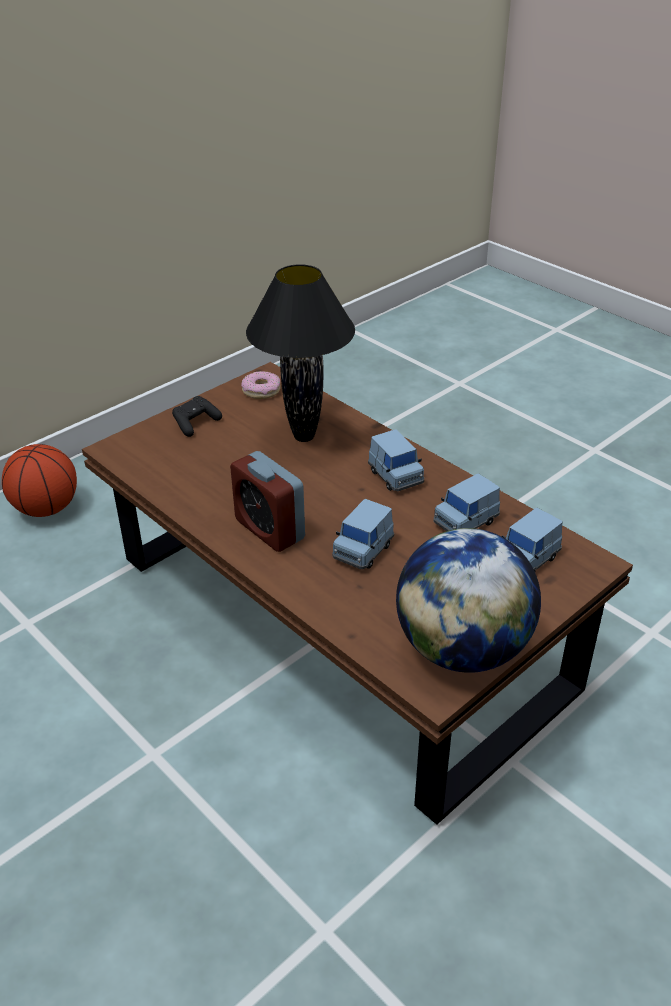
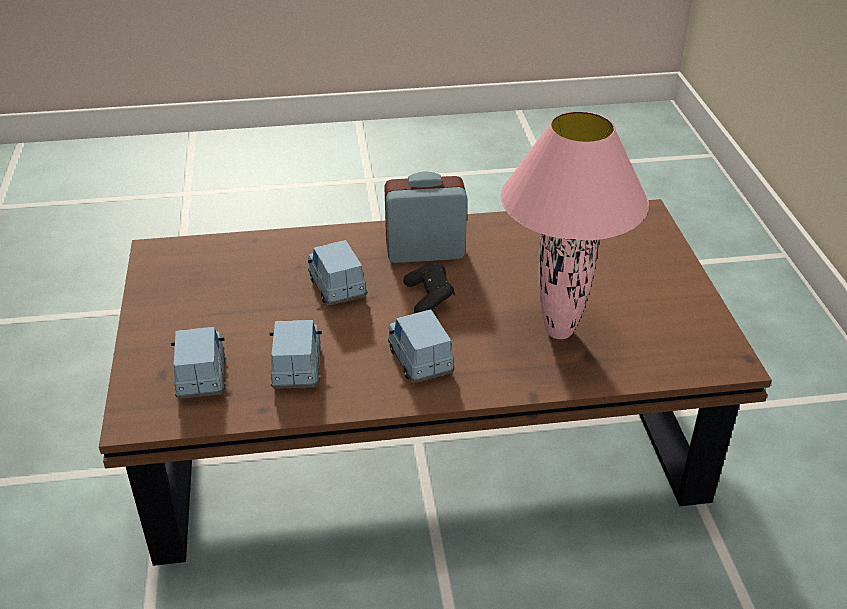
camera: 125 degrees right, 0 degrees up
(46, 509) = (766, 322): basketball -> none
(196, 423) = (653, 272): black game controller -> black game controller (429, 298)
(261, 391) = (692, 341): donut -> none
(305, 436) = (559, 332): black table lamp -> pink table lamp
(395, 476) = (420, 360): blue toy car -> blue toy car turned 60 degrees clockwise
(462, 649) = (169, 282): globe -> none

